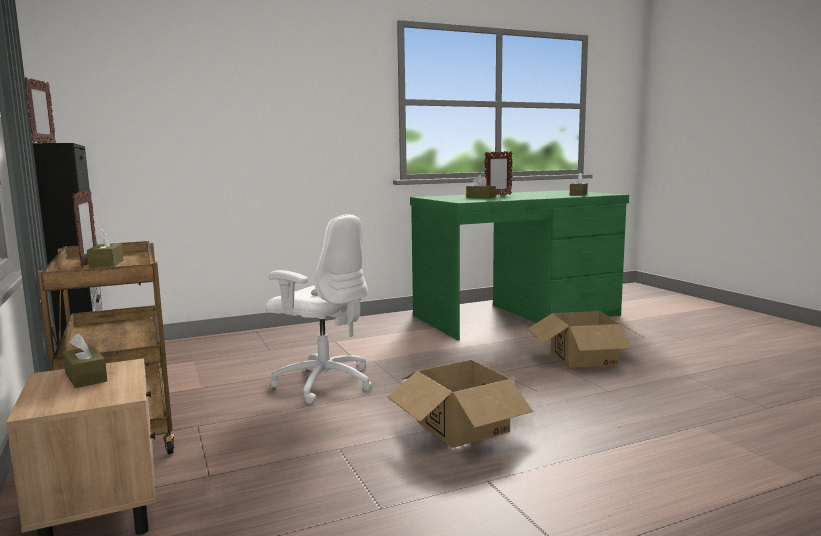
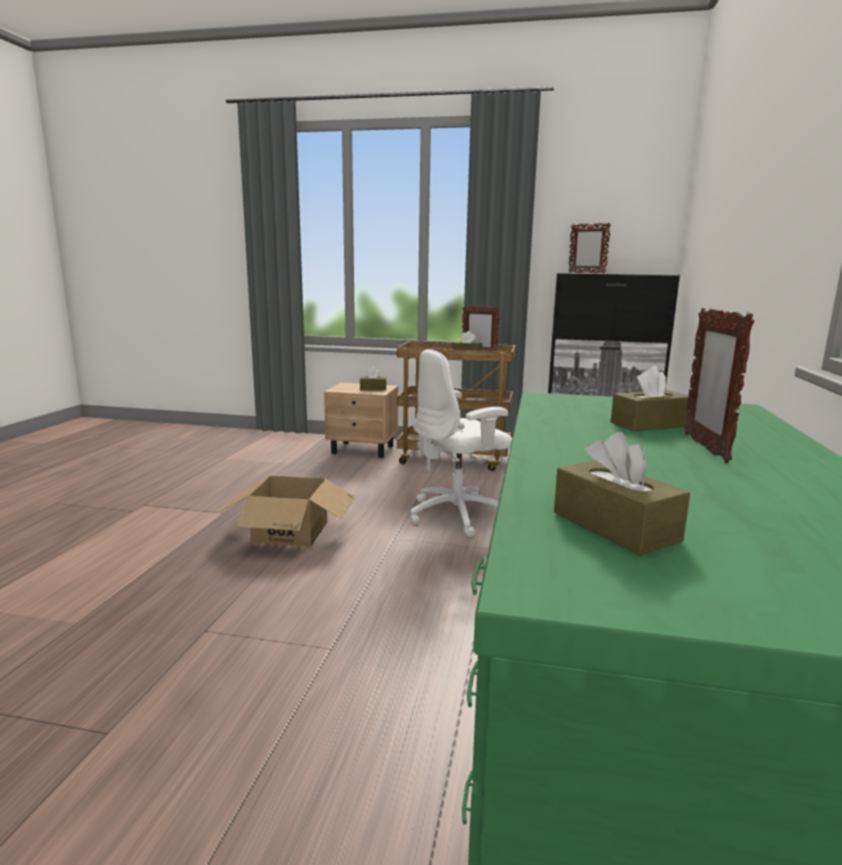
camera: 125 degrees right, 5 degrees up
(583, 357) = (302, 689): cardboard box -> none

